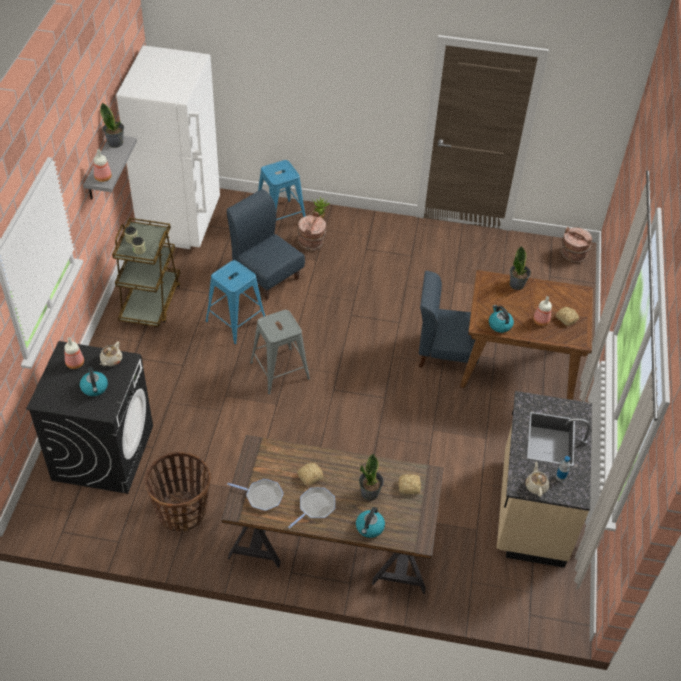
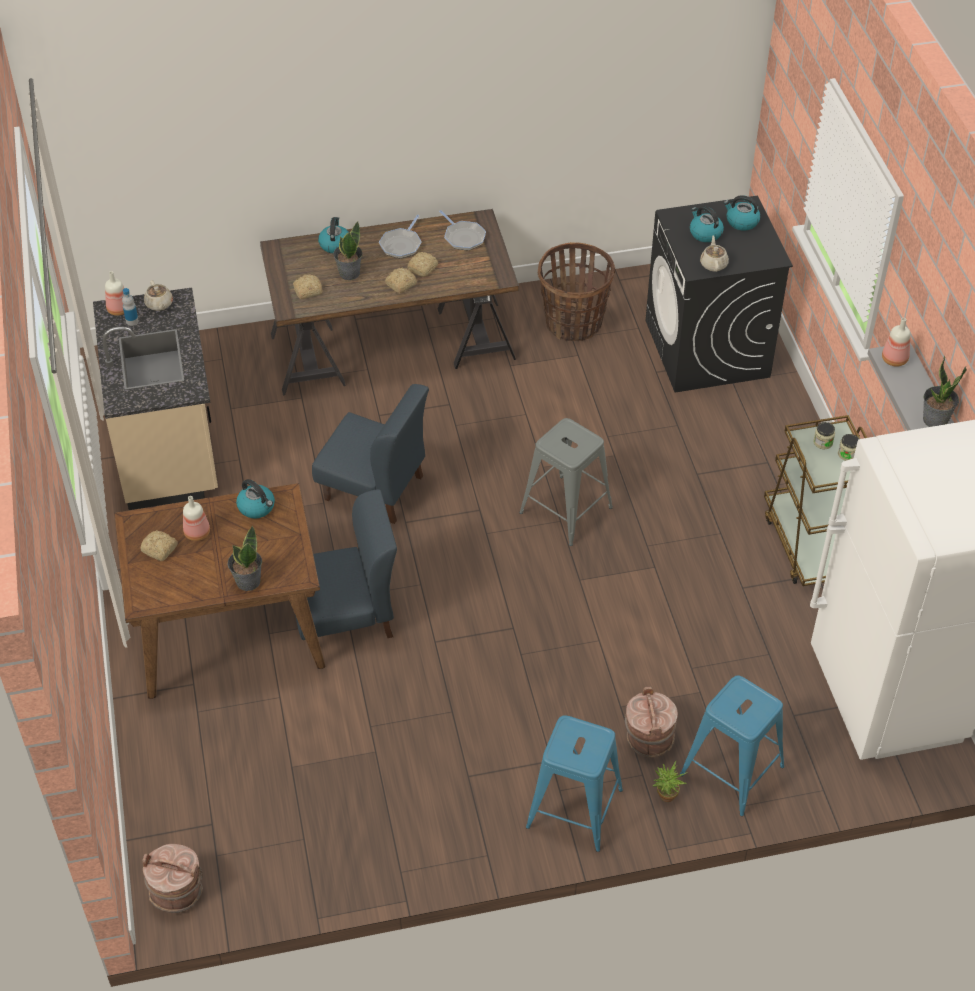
camera: 160 degrees right, 0 degrees up
(60, 388) = (741, 222): none -> kettle
(74, 363) = (751, 249): bottle -> bottle (119, 309)
(236, 321) = (672, 558): blue stool -> blue stool (574, 808)
(262, 496) = (463, 237): frying pan -> frying pan turned 120 degrees counterclockwise
(266, 275) = (679, 648): blue chair -> blue chair (374, 488)
(335, 467) = (400, 285): none -> bread

